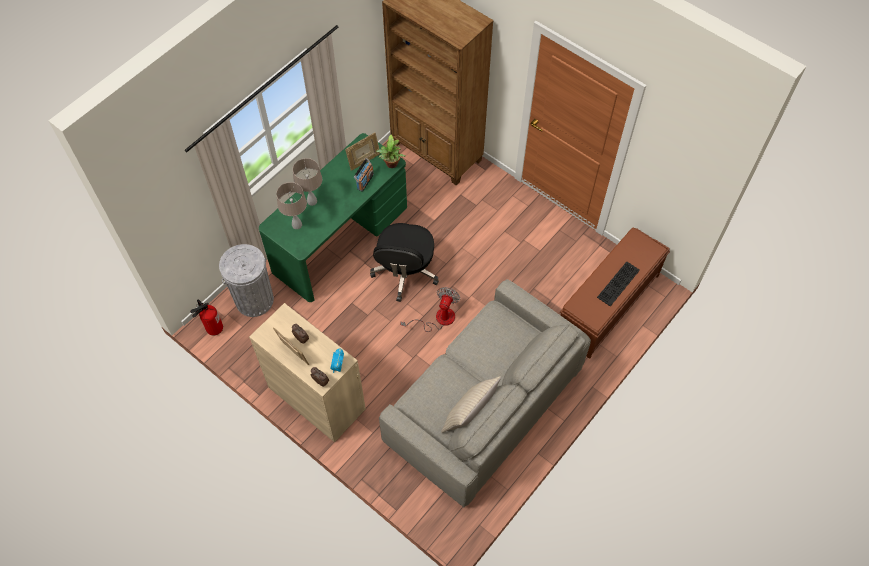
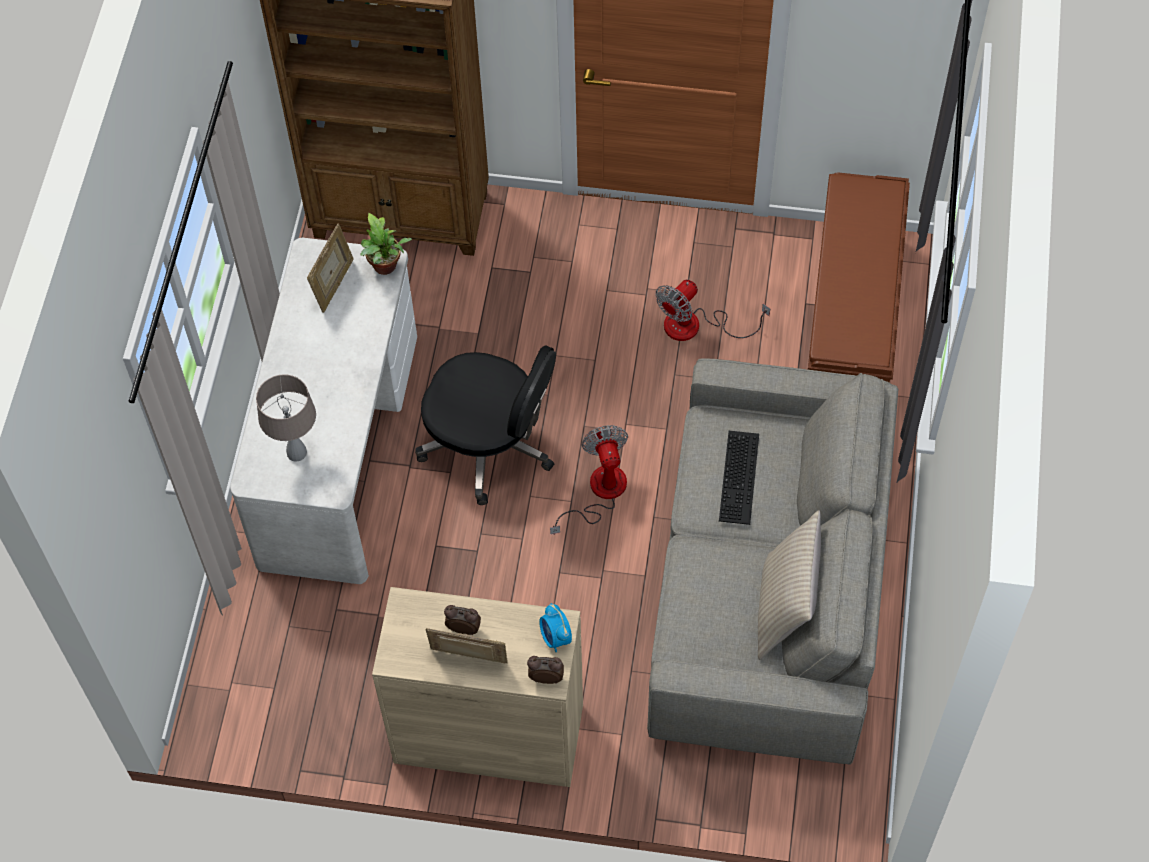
camera: 30 degrees left, 0 degrees up
(212, 328) = (222, 721): fire extinguisher -> none
(254, 300) = (262, 632): grey trash can -> none
(312, 201) = (294, 399): beige table lamp -> none
(340, 239) = (338, 449): green desk -> white desk
(365, 181) = (360, 319): radio -> none
(405, 272) = (490, 445): black office chair -> black office chair turned 45 degrees counterclockwise
(533, 268) = (695, 326): none -> fan
(619, 284) = (871, 276): keyboard -> keyboard (741, 478)

